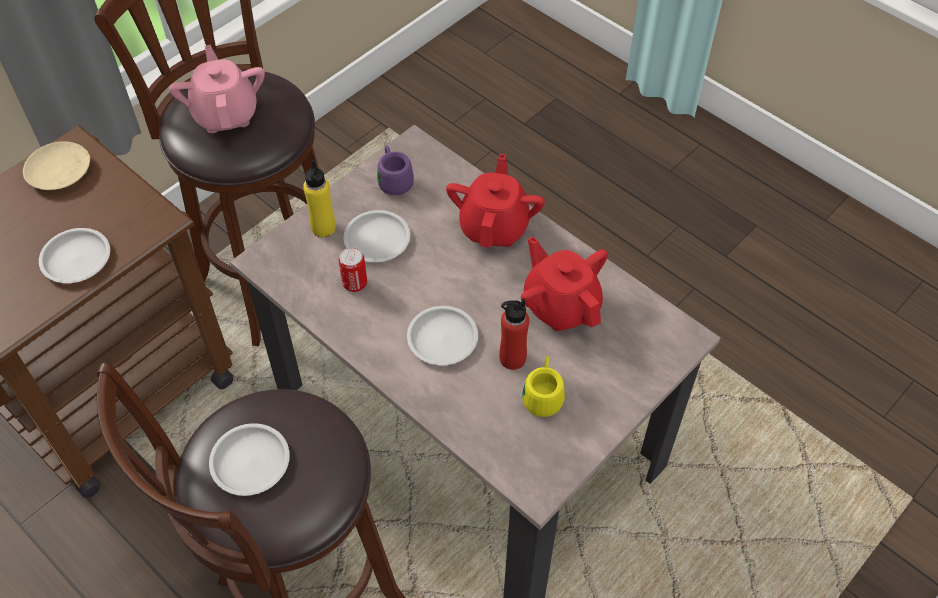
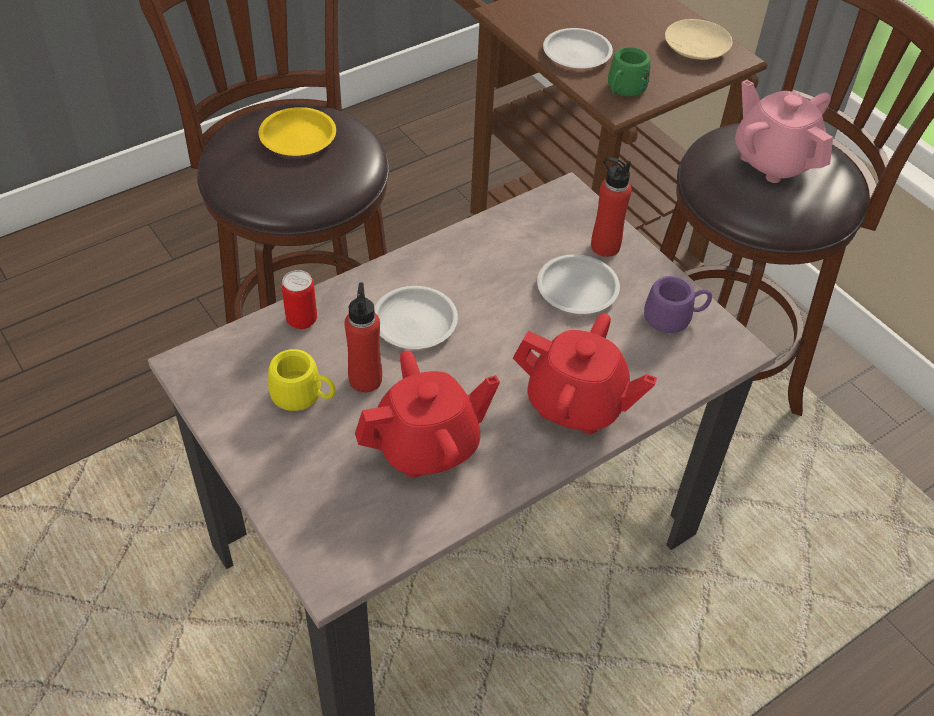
camera: 100 degrees right, 5 degrees down
(136, 218) = (623, 91): none -> green mug
(226, 114) = (773, 160): pink teapot -> pink teapot turned 120 degrees counterclockwise
(249, 462) = (298, 136): white plate -> yellow plate
(323, 228) = (605, 246): yellow bottle -> red bottle
(355, 284) = (515, 261): can -> can (301, 320)

